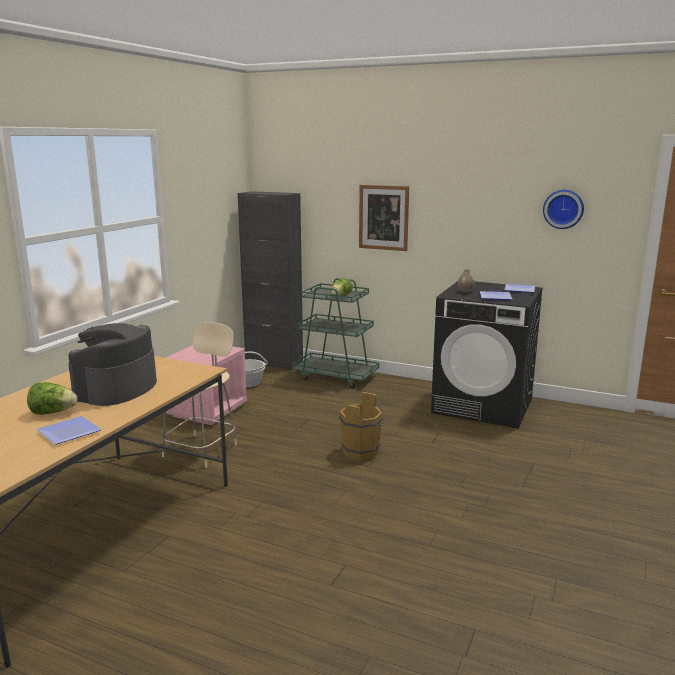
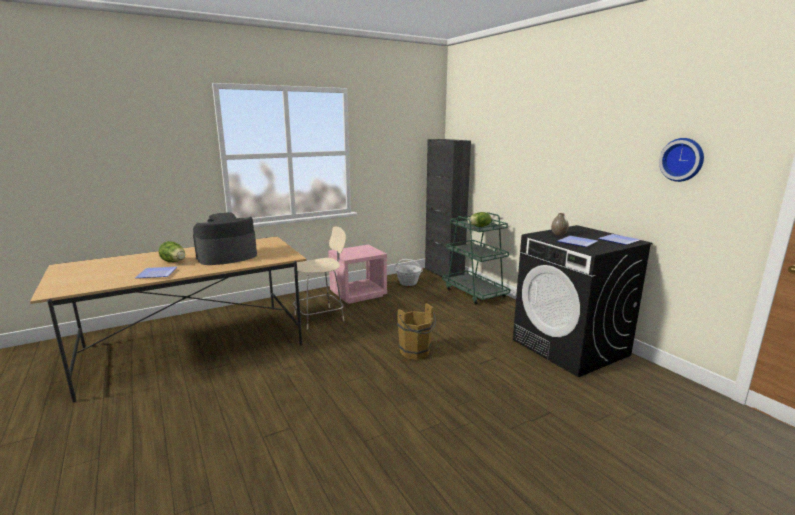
camera: 35 degrees right, 0 degrees up
(383, 217) = (525, 163): picture -> none

